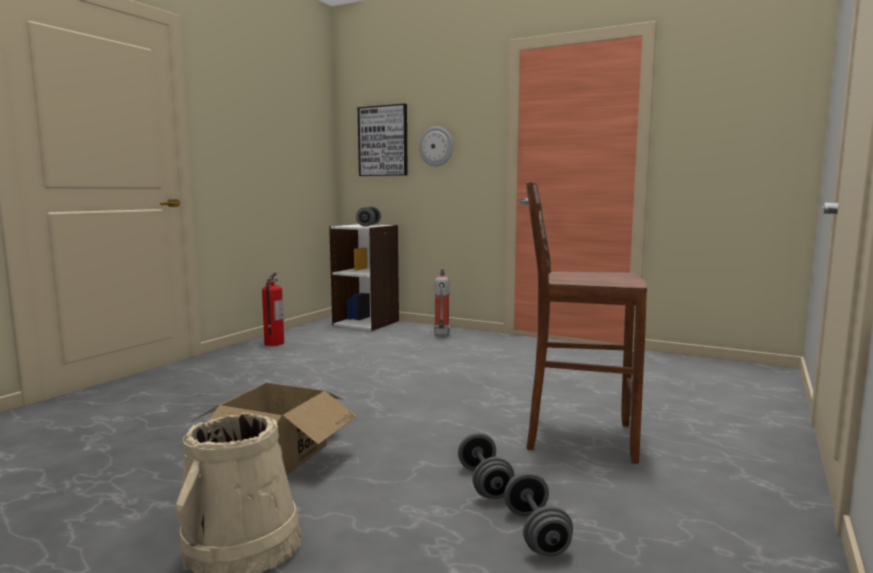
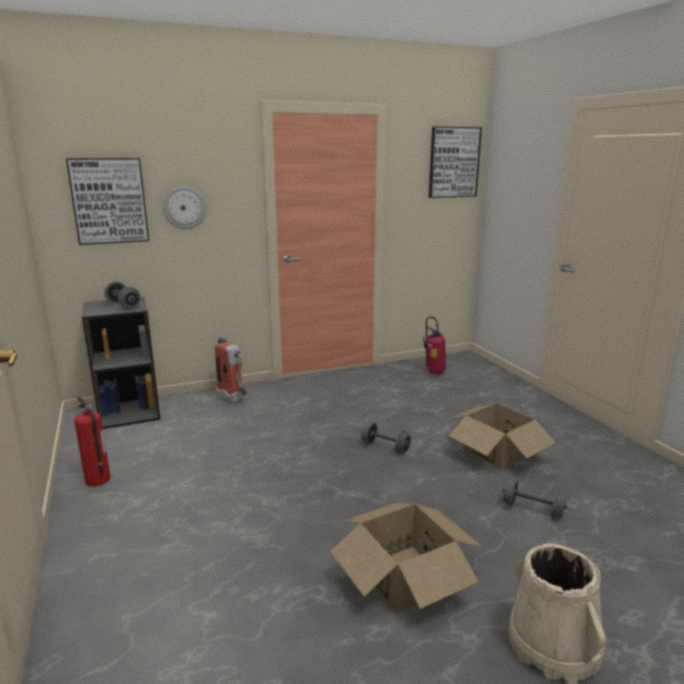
camera: 50 degrees left, 10 degrees up
(366, 323) = (129, 412): white bookcase -> black bookcase
(536, 533) = (604, 522): grey dumbbell -> grey dumbbell (385, 448)
(576, 437) = (496, 451): brown stool -> cardboard box
(684, 370) = (434, 372): none -> fire extinguisher
(764, 83) = (453, 162): none -> picture

